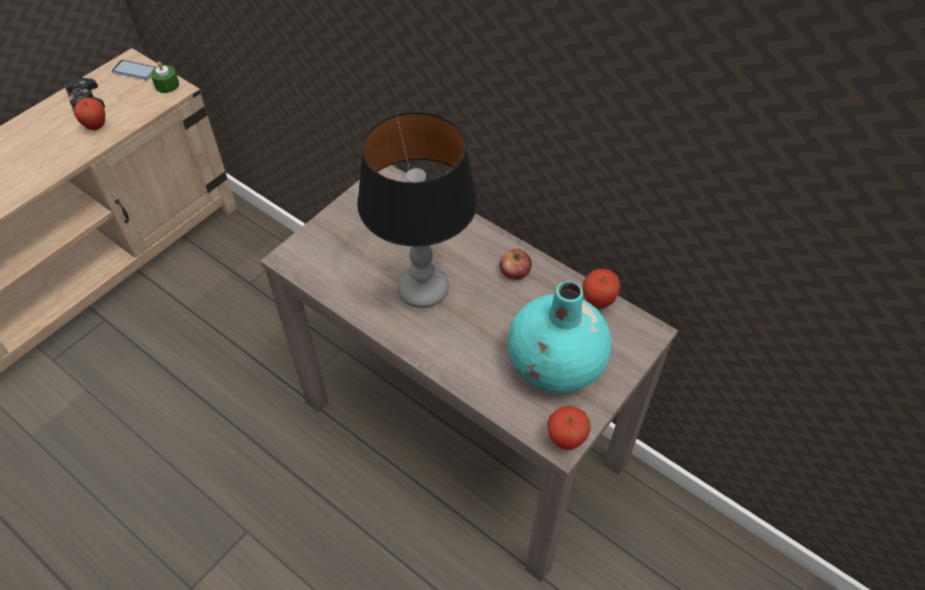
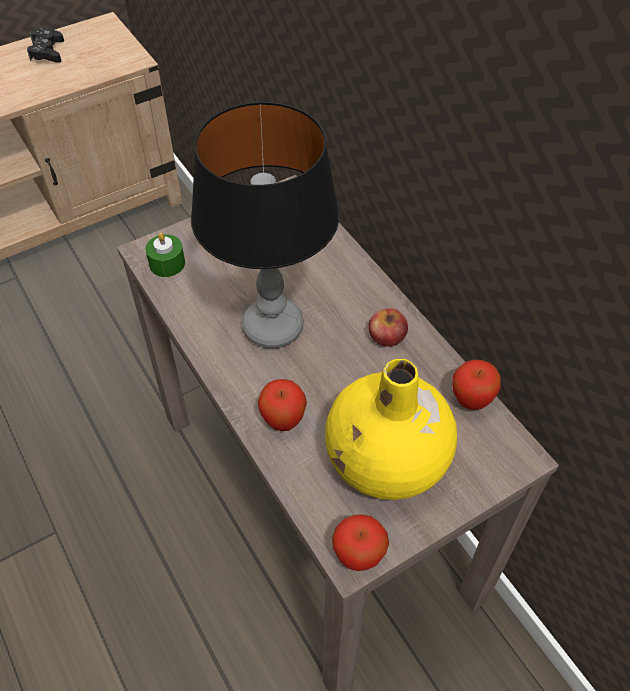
camera: 20 degrees right, 0 degrees up
(96, 127) = (44, 79): apple -> apple (283, 421)
(135, 71) = (105, 34): phone -> none
(167, 85) = (128, 54): green candle -> green candle (167, 263)
(556, 365) = (387, 460): turquoise vase -> yellow vase

